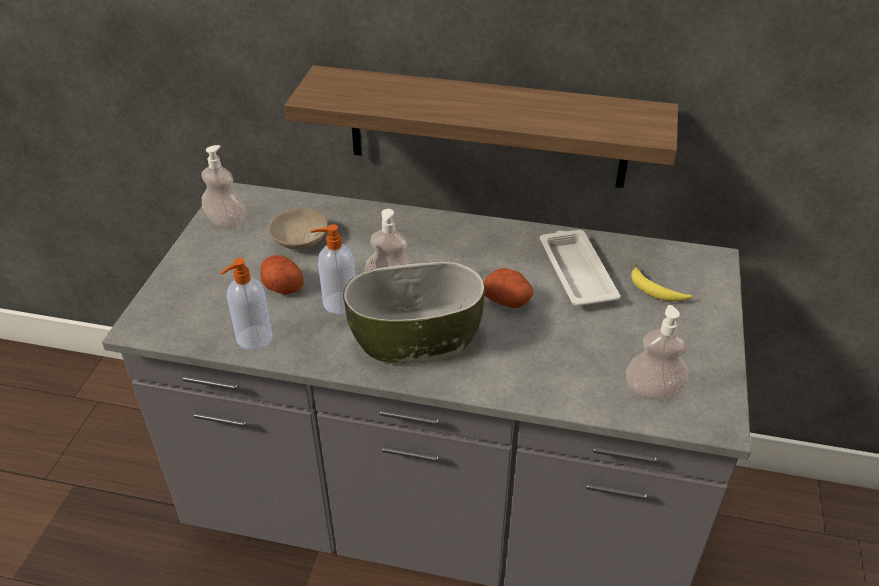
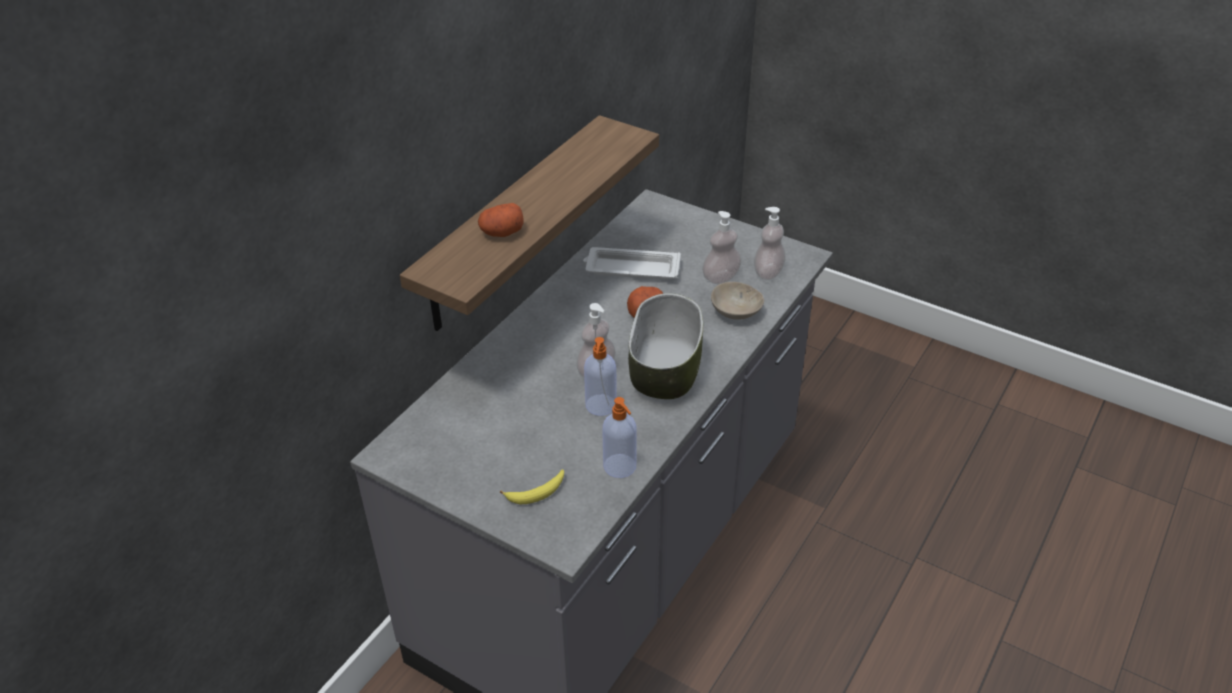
camera: 70 degrees left, 0 degrees up
(226, 222) = (432, 464): soap dispenser -> soap dispenser (721, 277)
(281, 285) = (556, 438): potato -> potato (501, 232)
(299, 239) = (493, 416): beige bowl -> beige bowl (734, 311)
(656, 291) = (672, 239): banana -> banana (537, 492)

